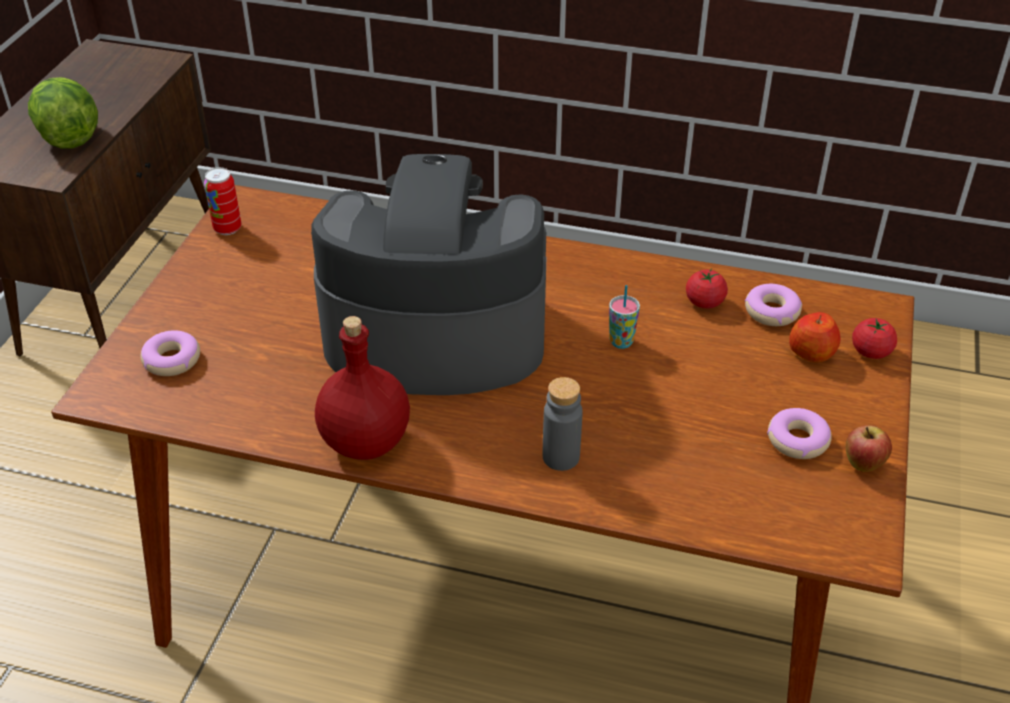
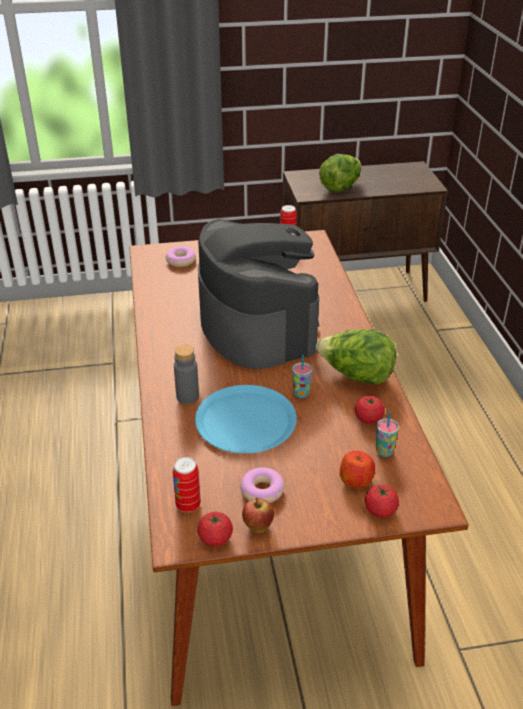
camera: 65 degrees right, 5 degrees down
(364, 441) = (160, 330): red bottle -> none
(613, 281) = (356, 376): none -> lettuce
(649, 412) = (245, 420): none -> blue plate
(772, 312) = (384, 452): donut -> cup
(797, 521) = (188, 505): none -> can
(869, 511) = (215, 538): none -> tomato

